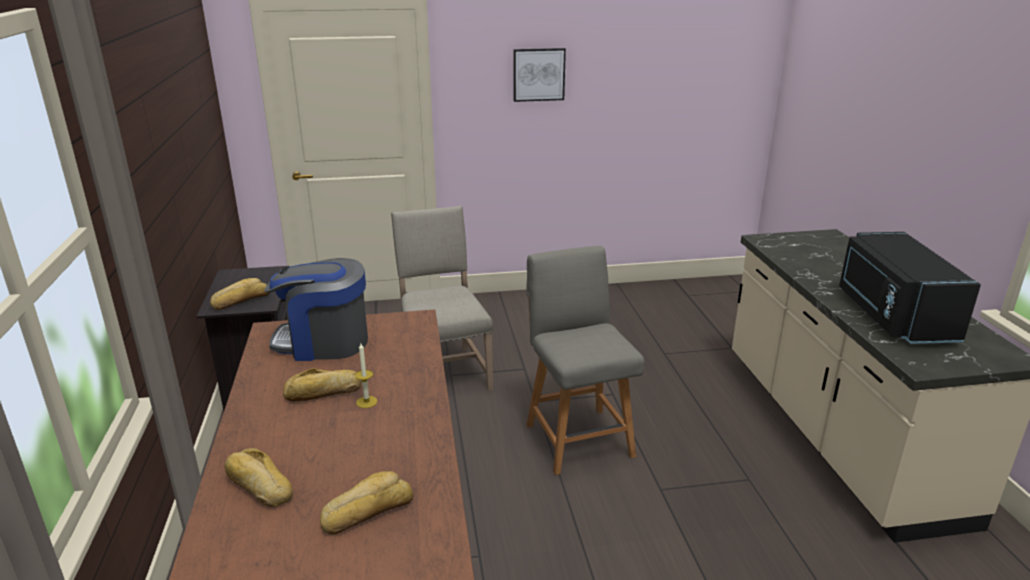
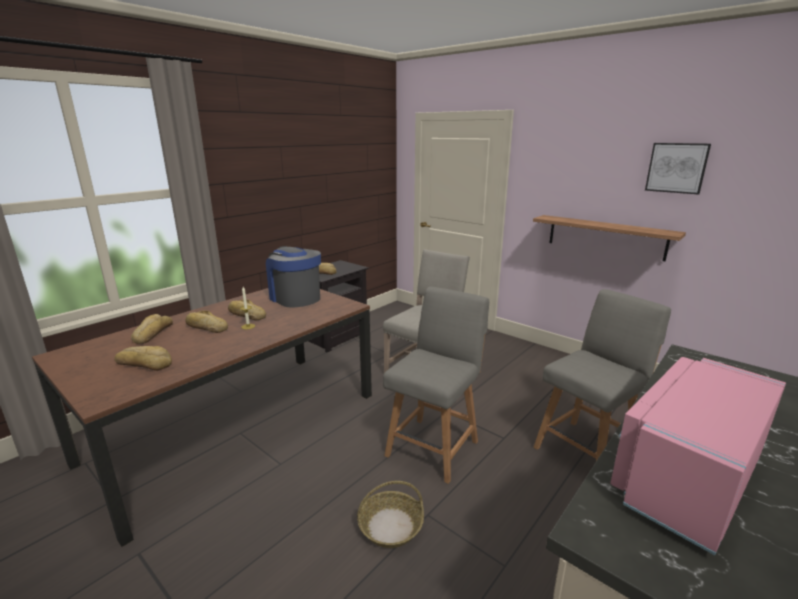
camera: 50 degrees right, 5 degrees down
(315, 433) = (206, 327): none -> bread
(538, 74) = (589, 174): picture -> picture (676, 168)
(565, 144) = (605, 237): none -> shelf
(653, 518) = (390, 526): none -> basket
(673, 366) = (586, 450): none -> grey chair
(892, 315) = (684, 476): black microwave -> pink microwave

